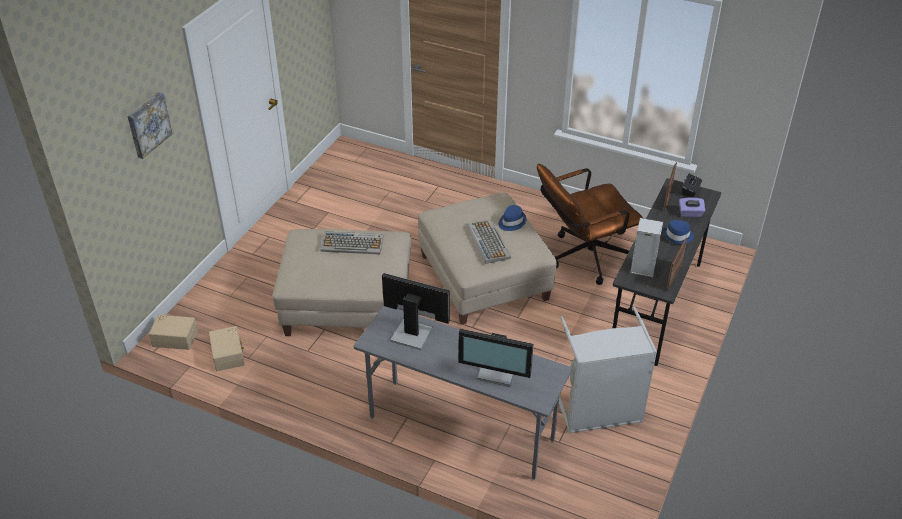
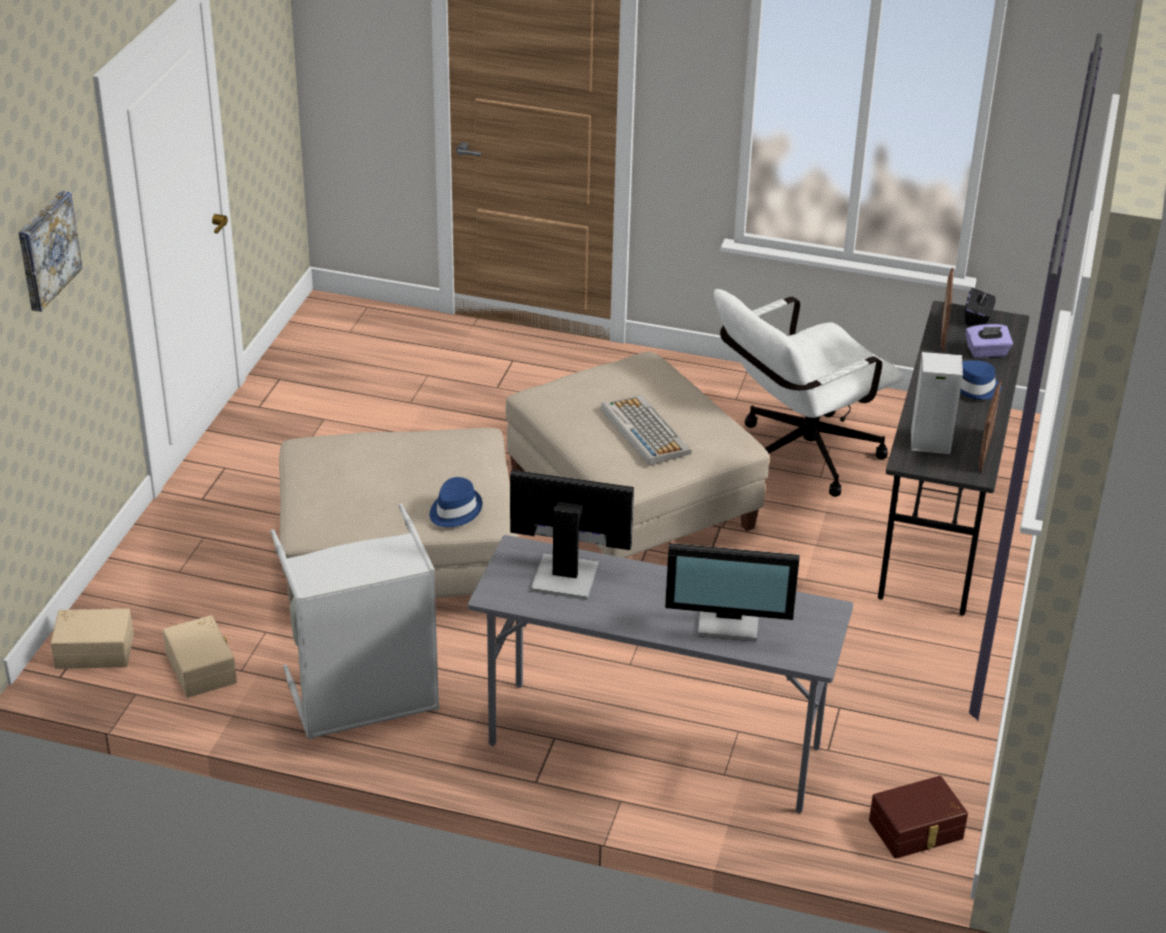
camera: 10 degrees left, 5 degrees down
(353, 244) = (406, 452): keyboard -> none
(511, 222) = (677, 396): blue hat -> blue hat (454, 510)
(582, 258) = (796, 457): brown office chair -> white office chair
(598, 499) = (917, 830): none -> brown storage box
(599, 412) = (885, 696): grey laundry basket -> grey laundry basket (364, 701)

